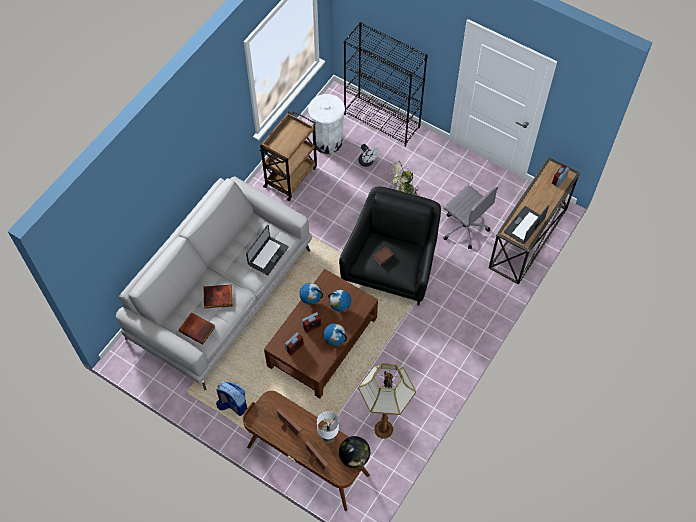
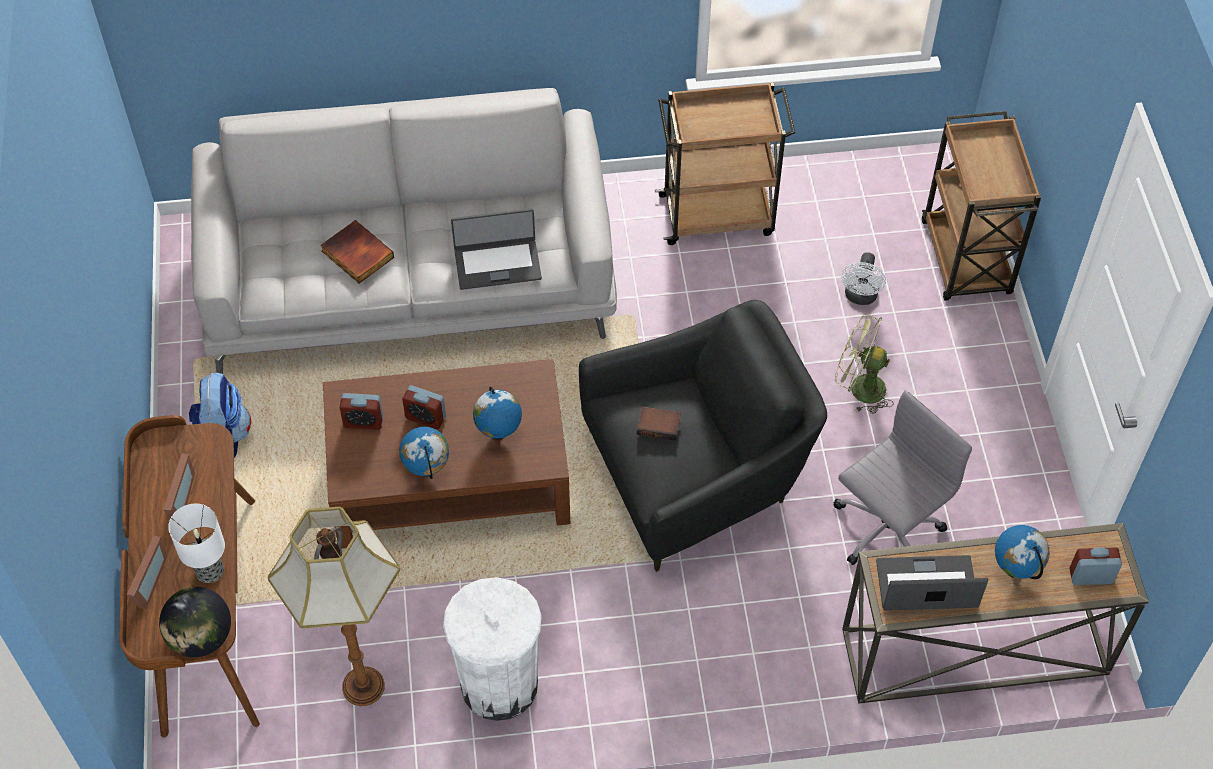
camera: 50 degrees right, 5 degrees down
(197, 328) = (276, 268): book -> none
(311, 301) = (472, 383): globe -> globe (1015, 570)
(327, 141) = (838, 215): white trash can -> white trash can (499, 685)
(382, 121) = (966, 260): black bookcase -> brown cart
(464, 227) = (886, 532): grey office chair -> grey office chair turned 135 degrees counterclockwise

